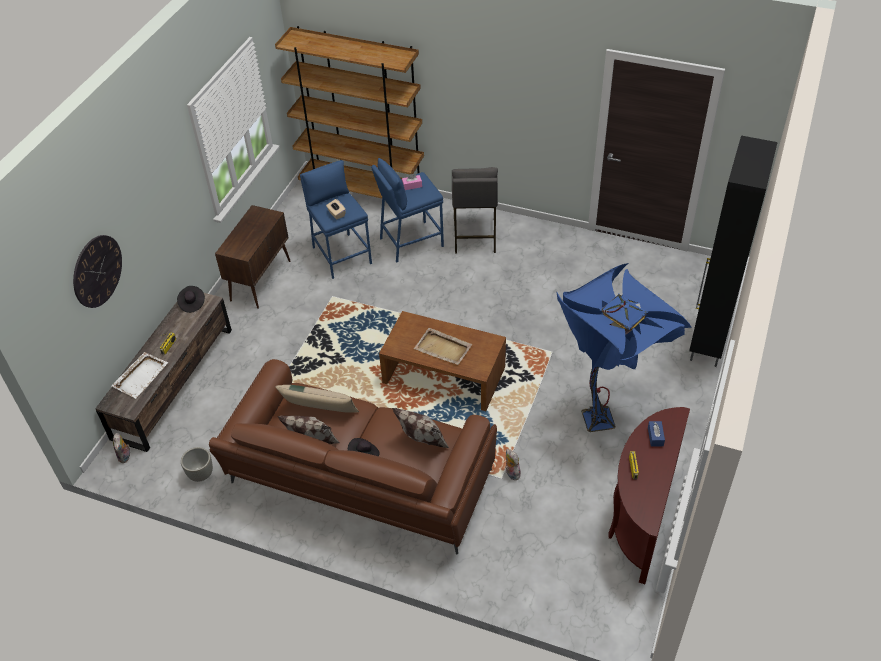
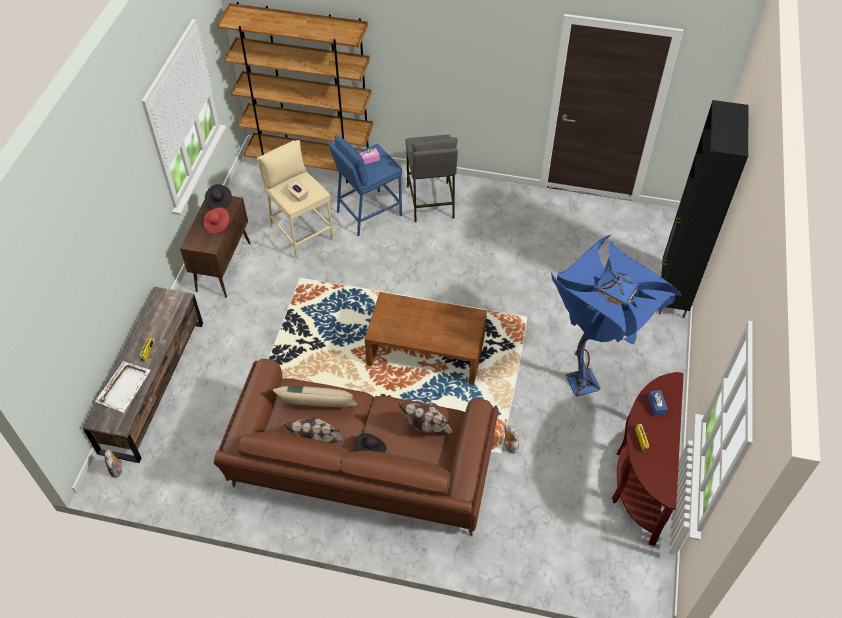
camera: 10 degrees left, 5 degrees up
(97, 271) = (73, 290): wall clock -> none
(192, 303) = (163, 303): black hat -> black hat (219, 201)
(200, 474) = (199, 481): grey planter -> none
(254, 235) = (217, 225): none -> red hat
(341, 255) = (301, 233): blue stool -> beige stool
(443, 348) = (427, 328): beige tray -> none

